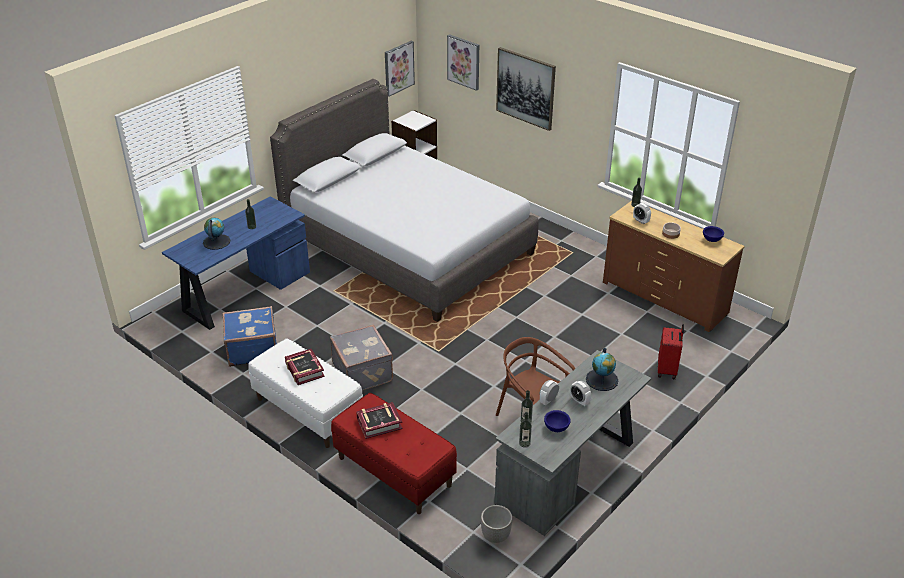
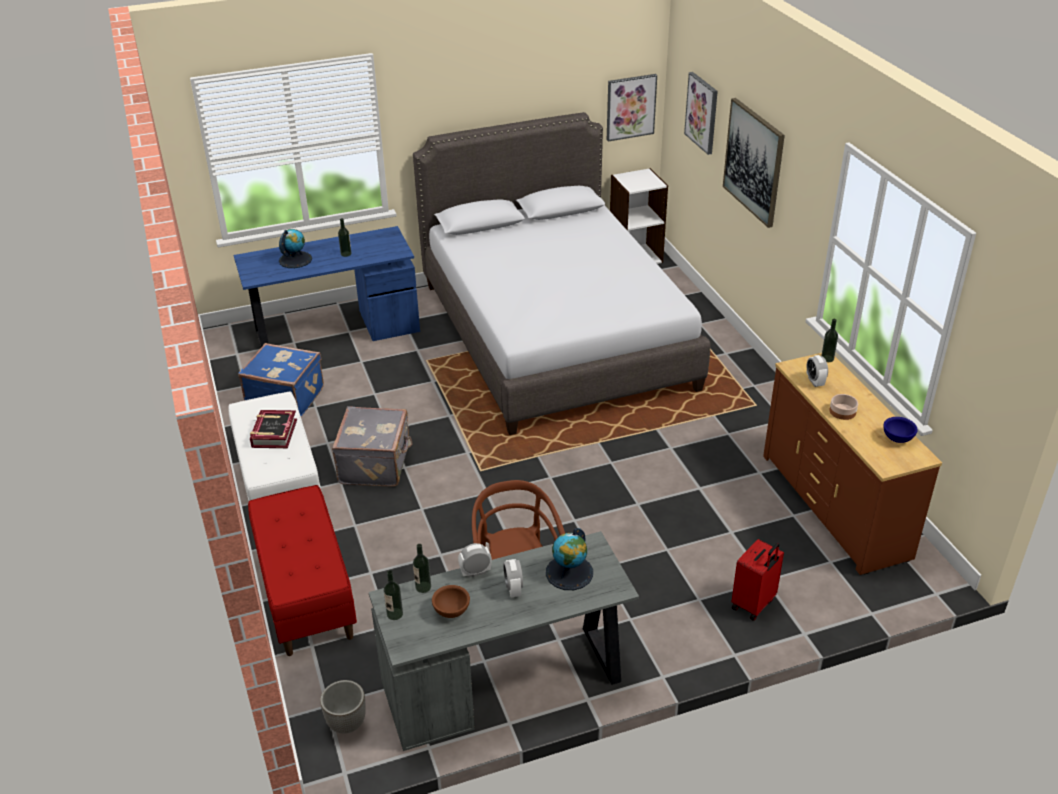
camera: 30 degrees right, 0 degrees up
(379, 423) = (292, 524): book -> none
(556, 428) = (452, 611): blue bowl -> brown bowl

